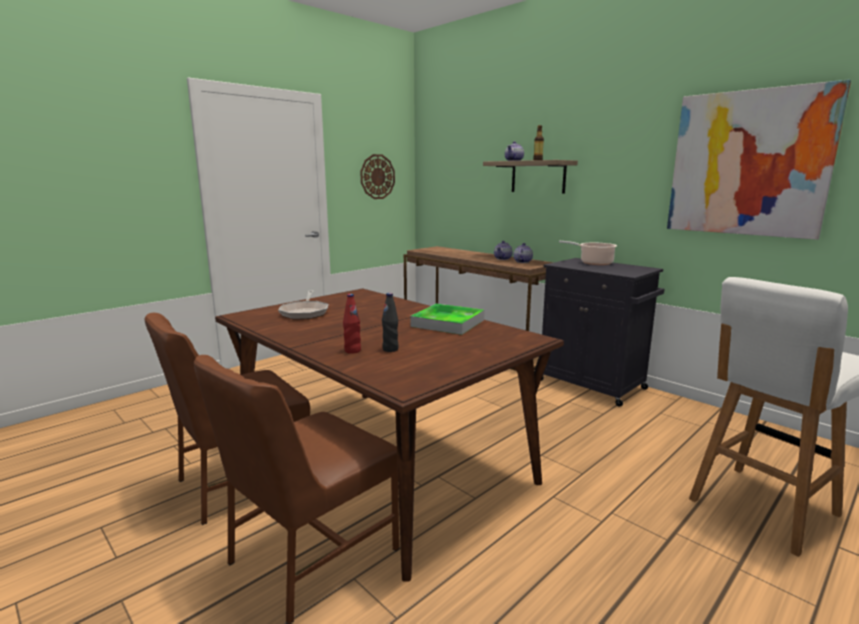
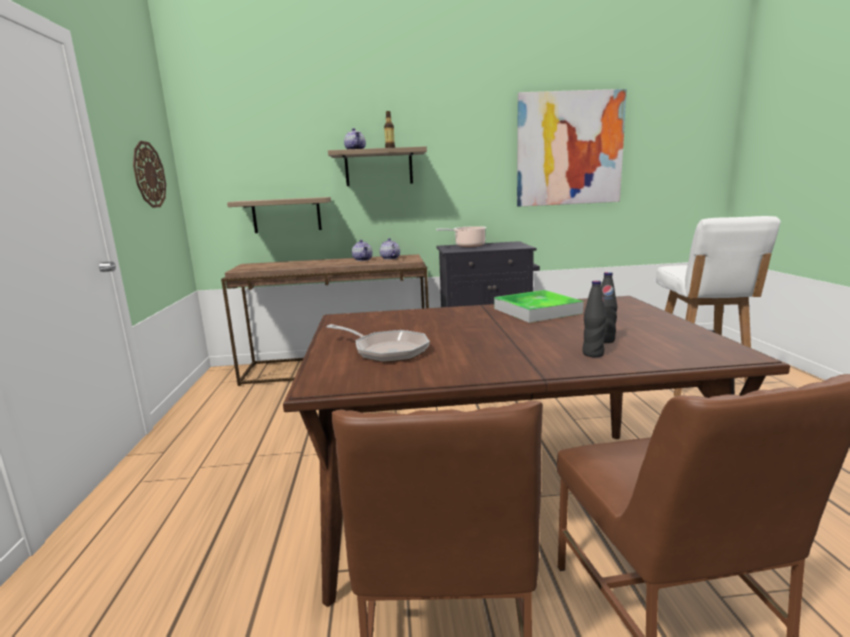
camera: 50 degrees left, 0 degrees up
(352, 351) = (593, 354): red bottle -> black bottle
(469, 212) = (286, 215): none -> shelf

